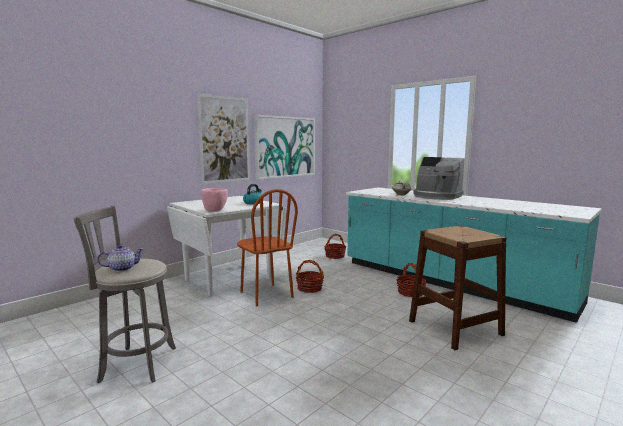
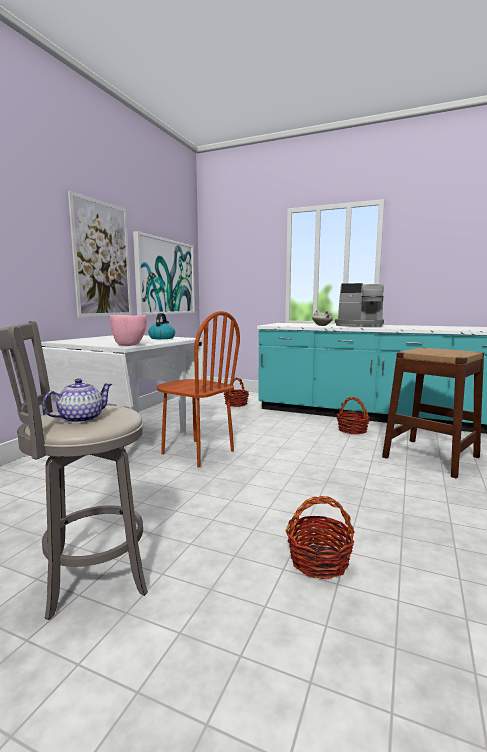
camera: 20 degrees left, 0 degrees up
(309, 288) = (243, 439): basket -> basket (319, 561)

